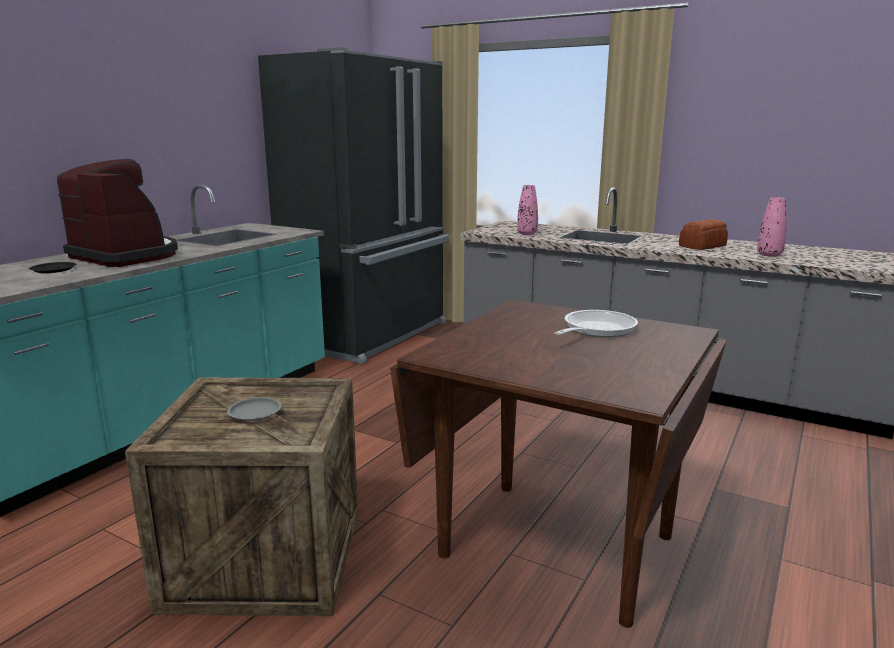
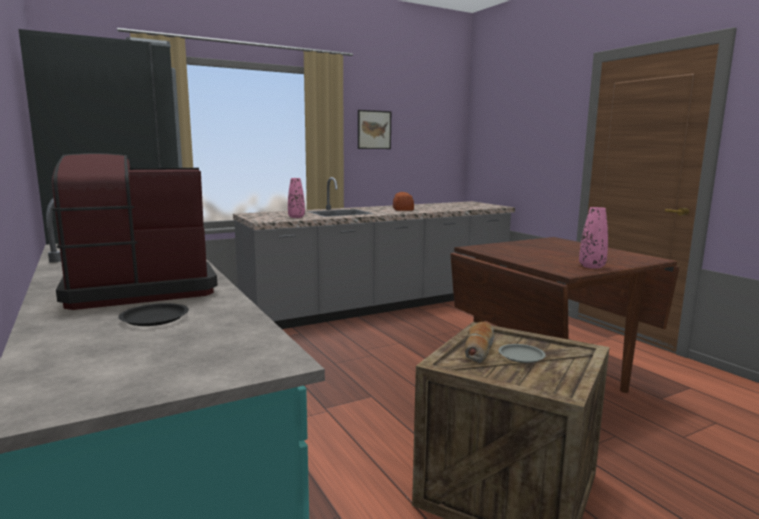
camera: 60 degrees left, 5 degrees down
(264, 393) = (478, 349): none -> bread
(595, 330) = (539, 247): frying pan -> none
(728, 118) = (374, 130): none -> picture
(769, 255) = (441, 208): pink vase -> pink vase (591, 266)

